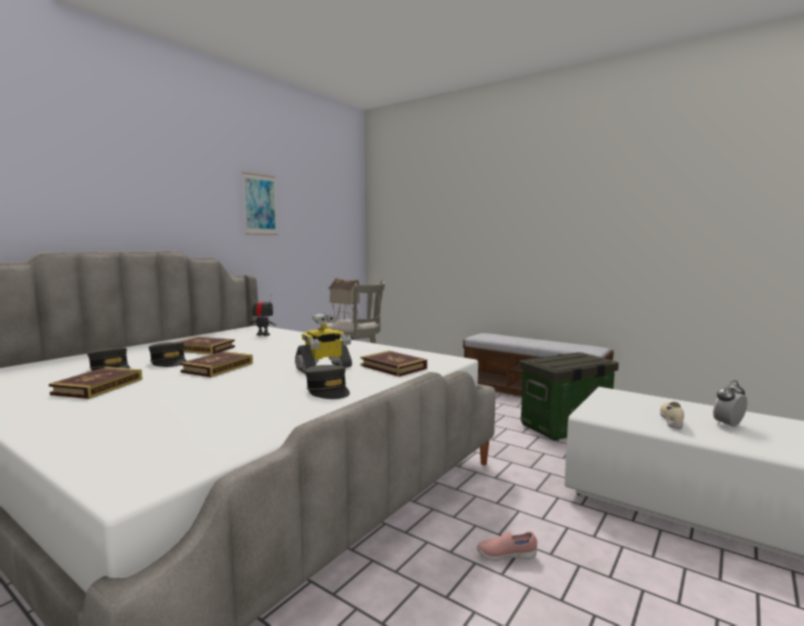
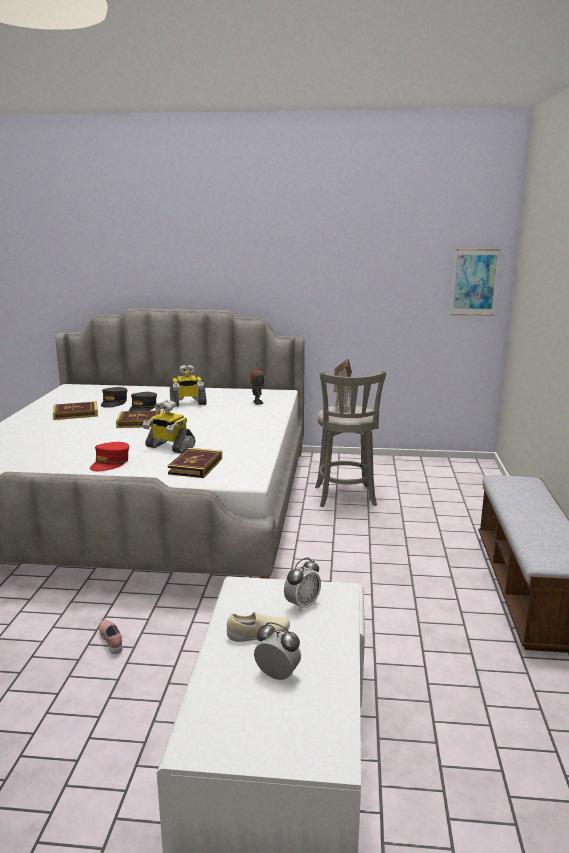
camera: 60 degrees right, 10 degrees up
(204, 349) = (188, 403): book -> toy robot
(260, 205) = (331, 261): picture -> picture (474, 282)
(328, 391) = (110, 463): grey cap -> red cap
(565, 427) = (426, 633): storage box -> none
(626, 403) = (302, 605): none -> alarm clock

